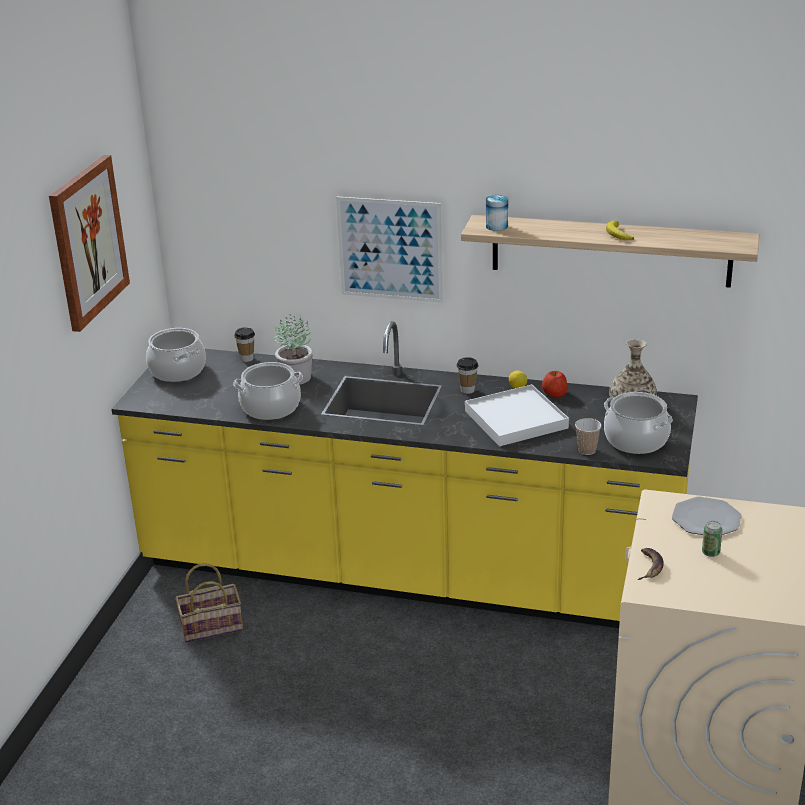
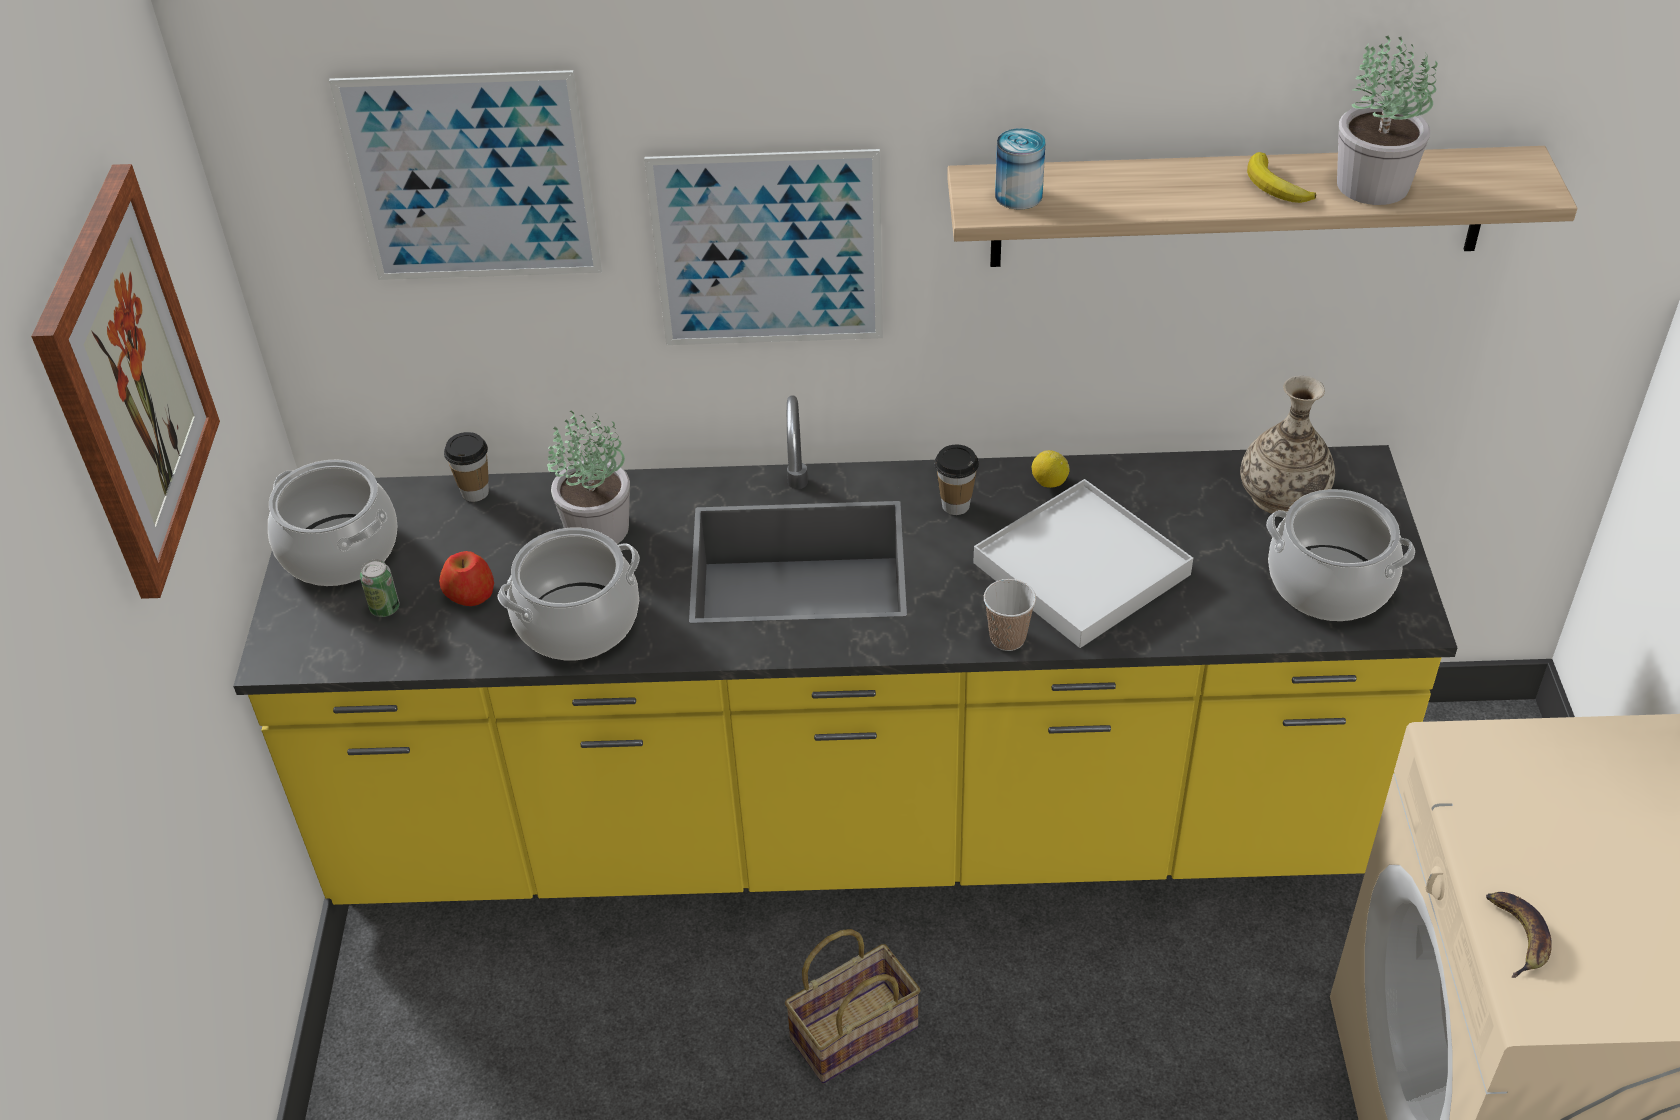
camera: 15 degrees left, 15 degrees up
(213, 626) = (520, 1030): basket -> basket (855, 1029)
(261, 199) = (471, 178): none -> picture
(554, 393) = (1125, 486): apple -> apple (470, 594)
(587, 450) = (1250, 628): cup -> cup (1007, 638)
(663, 238) = (1371, 185): none -> potted plant
(706, 519) = (1562, 781): plate -> none
(710, 552) = (1611, 872): can -> can (385, 608)

